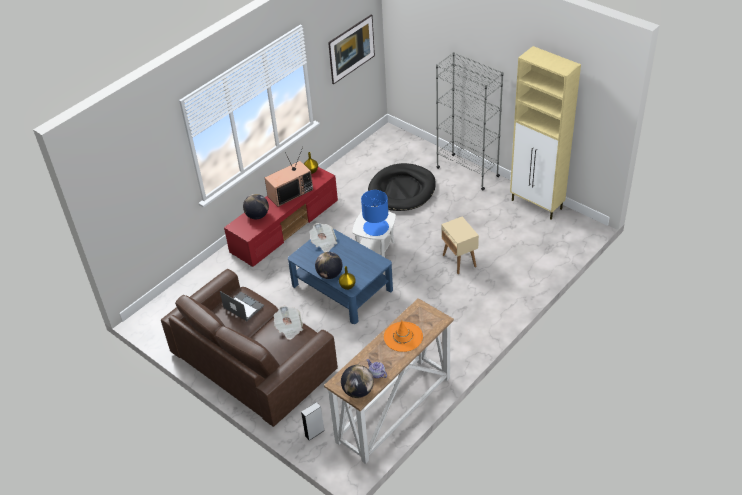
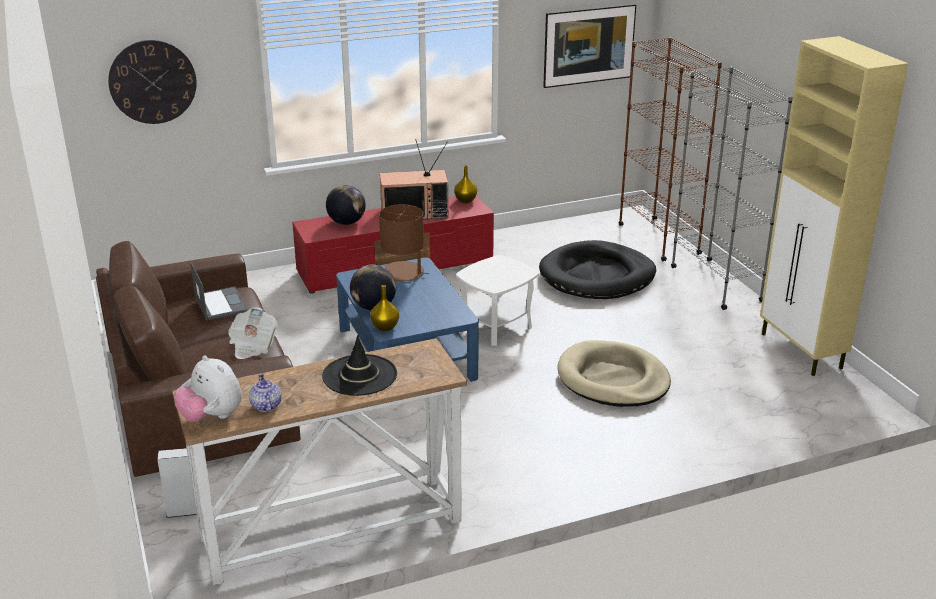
camera: 25 degrees right, 15 degrees down
(136, 185) = (152, 82): none -> wall clock
(324, 243) = (403, 272): newspaper -> brown table lamp
(358, 391) = (211, 417): globe -> plush toy
(376, 227) = (495, 278): blue table lamp -> none
(403, 337) = (359, 375): orange hat -> black hat
(415, 148) = (658, 239): none -> brown bookcase
(459, 261) = (612, 379): beige side table -> beige dog bed

